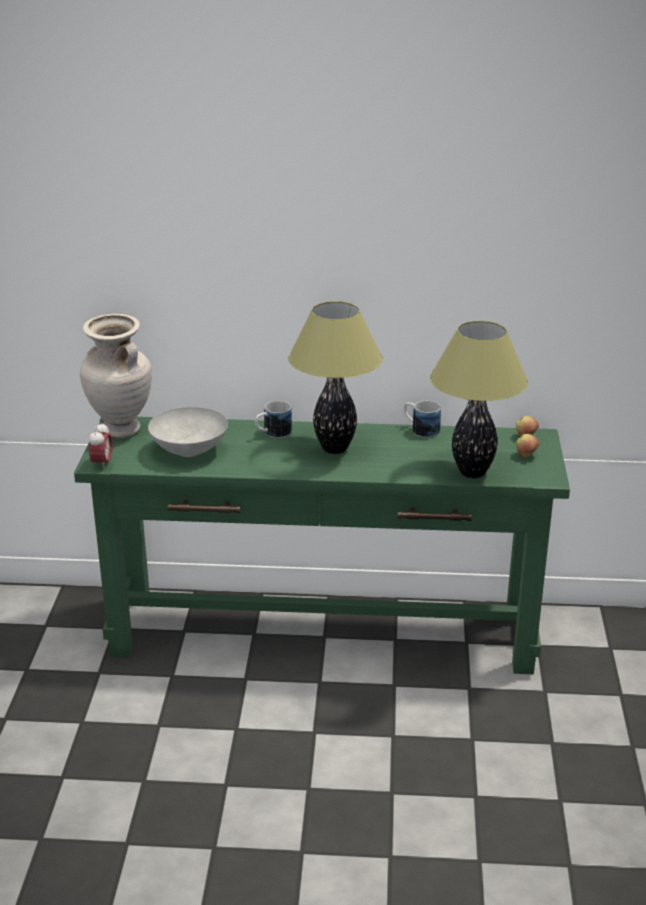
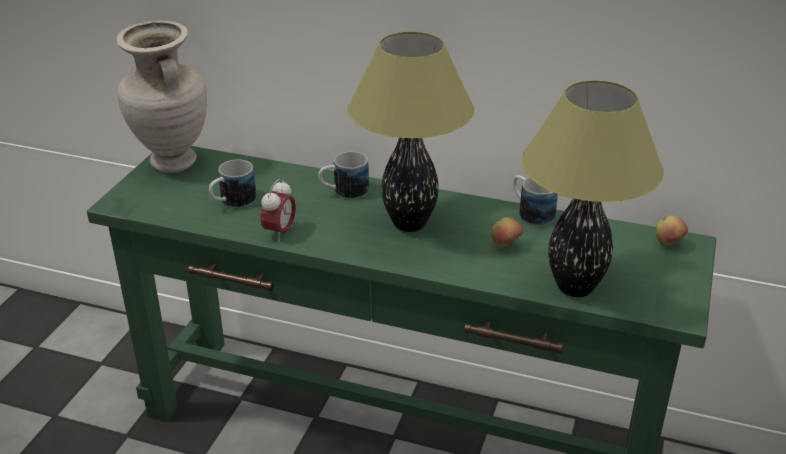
camera: 15 degrees right, 5 degrees up
(102, 464) = (124, 204): alarm clock -> alarm clock (279, 232)
(189, 451) = (232, 202): grey bowl -> mug
(526, 456) = (659, 273): apple -> apple (505, 246)

